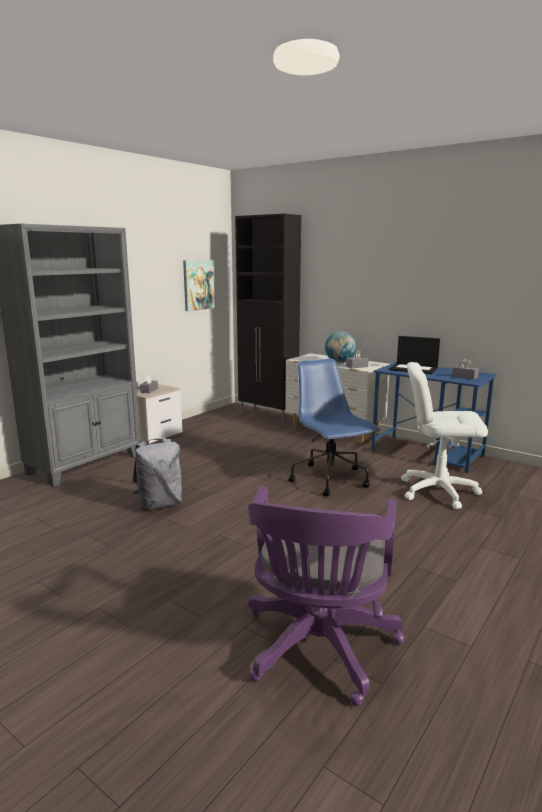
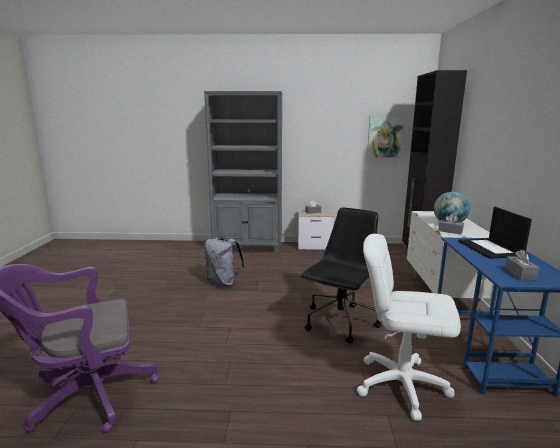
camera: 55 degrees right, 0 degrees up
(330, 480) = (339, 323): blue office chair -> black office chair
(438, 491) = (401, 385): white office chair -> white office chair turned 45 degrees counterclockwise

